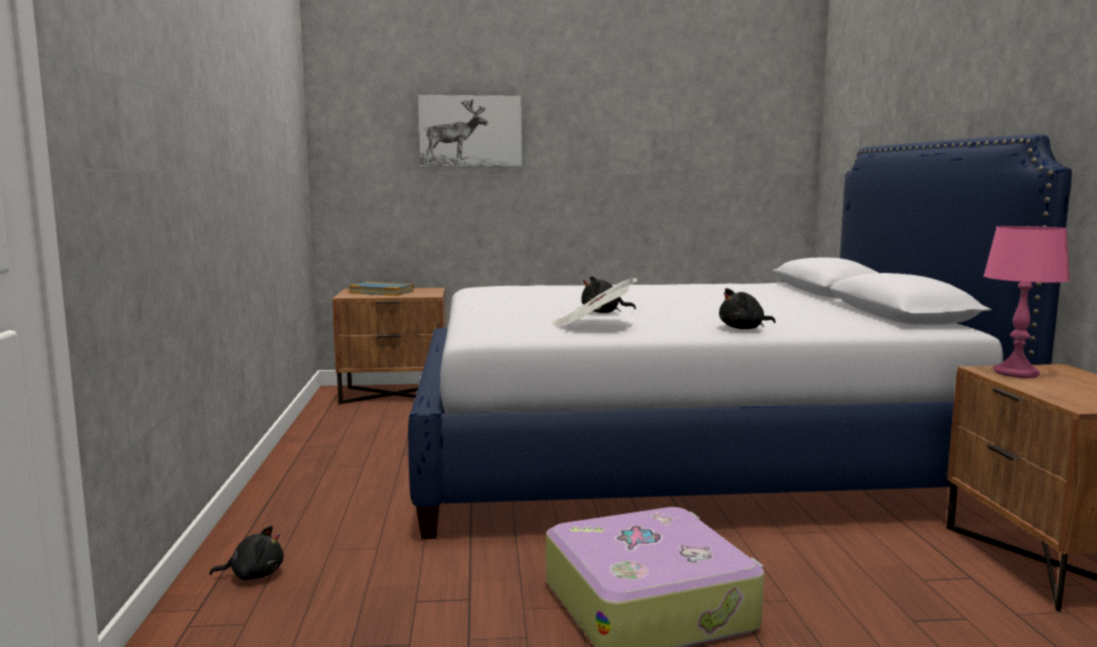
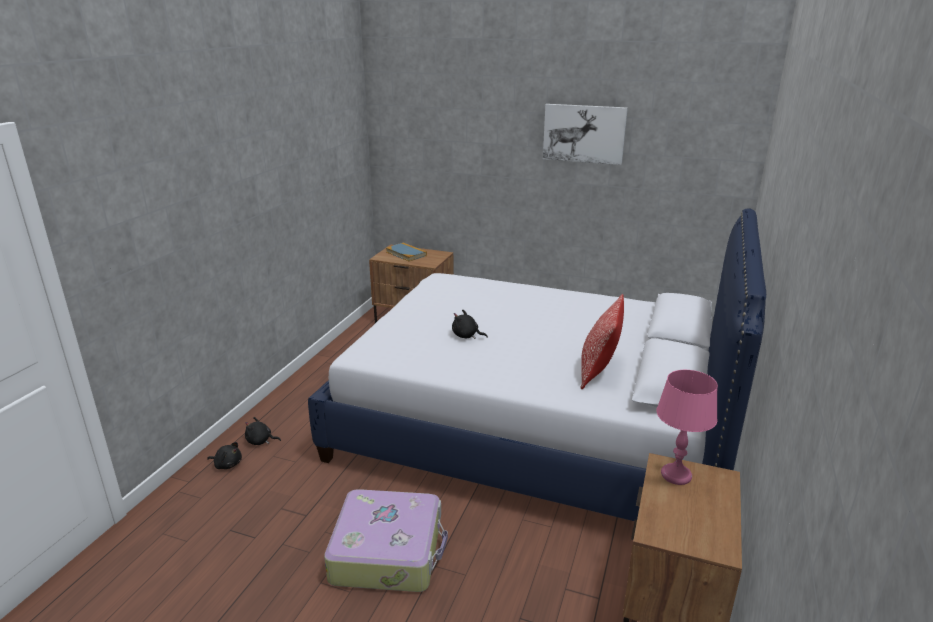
camera: 25 degrees right, 15 degrees up
(470, 131) = (473, 144): picture -> picture (584, 133)
(592, 325) = (432, 357): newspaper -> none
(744, 328) = (520, 383): black plush toy -> black plush toy (260, 441)
(811, 315) = (598, 371): none -> pillow

